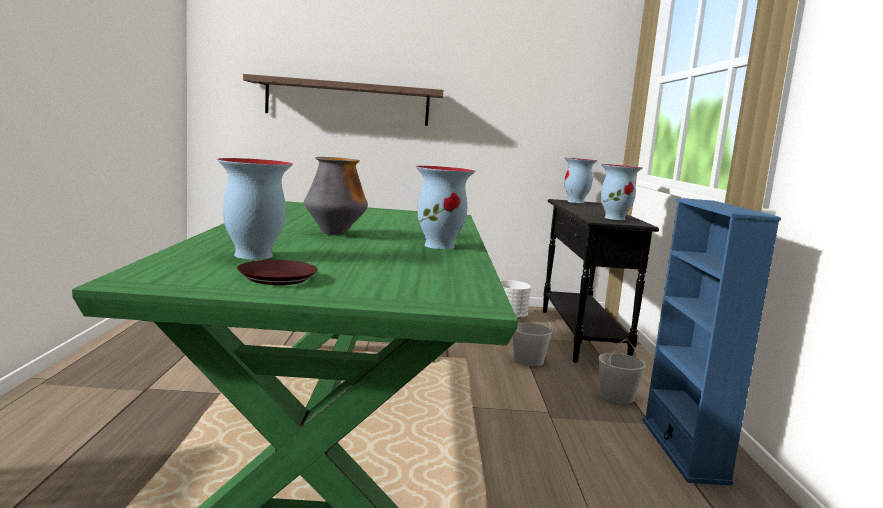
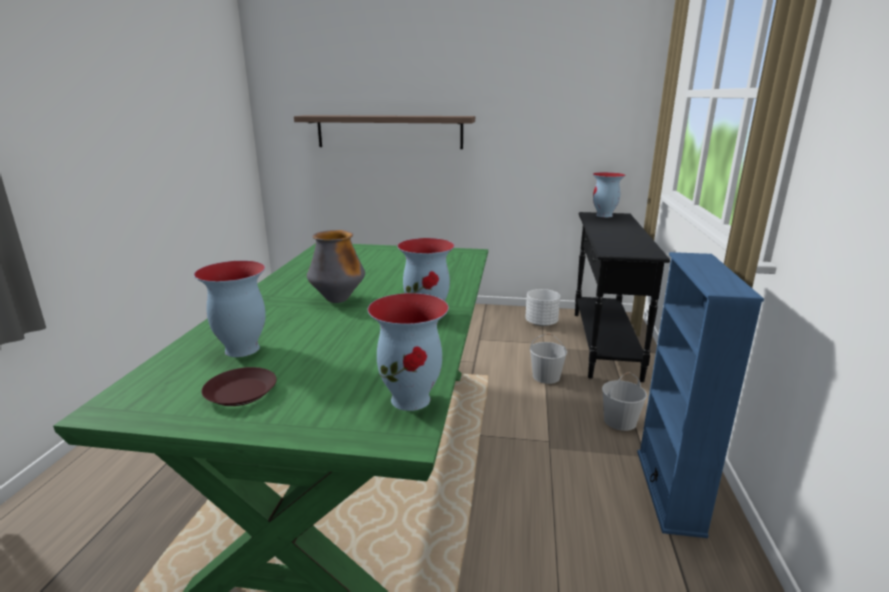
camera: 10 degrees right, 10 degrees up
(615, 218) = (630, 245): vase -> vase (412, 399)

